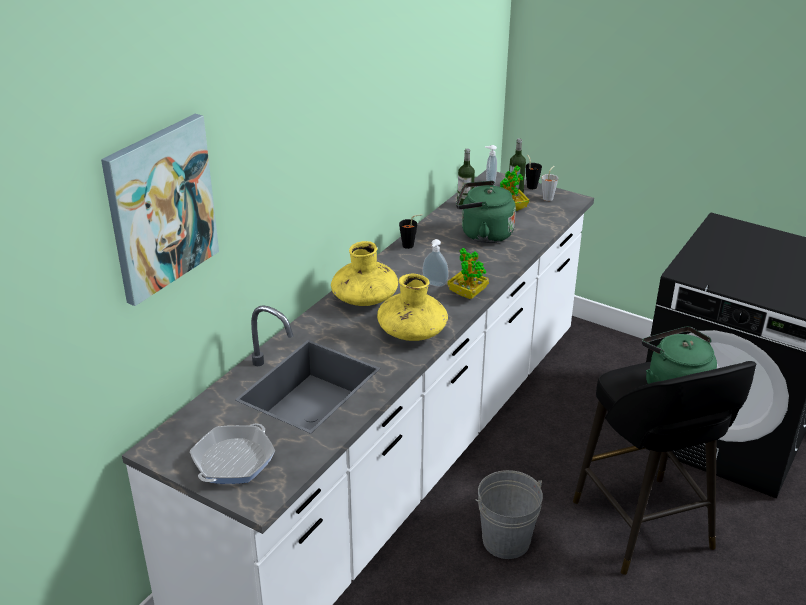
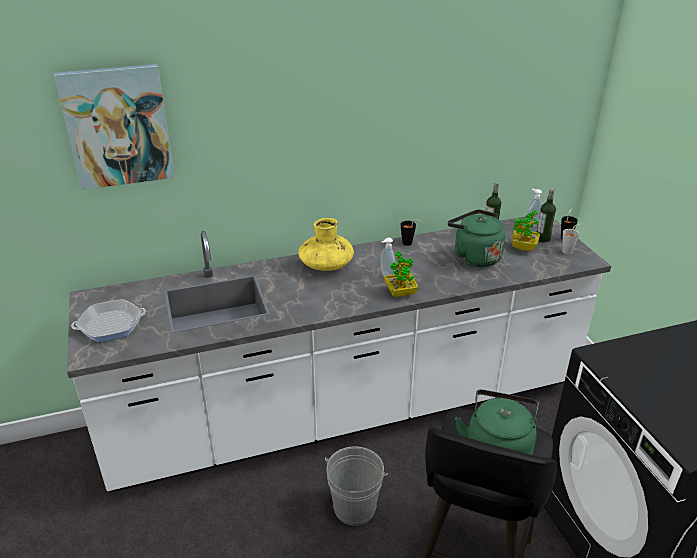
camera: 40 degrees right, 0 degrees up
(412, 332) = (324, 301): yellow vase -> none

